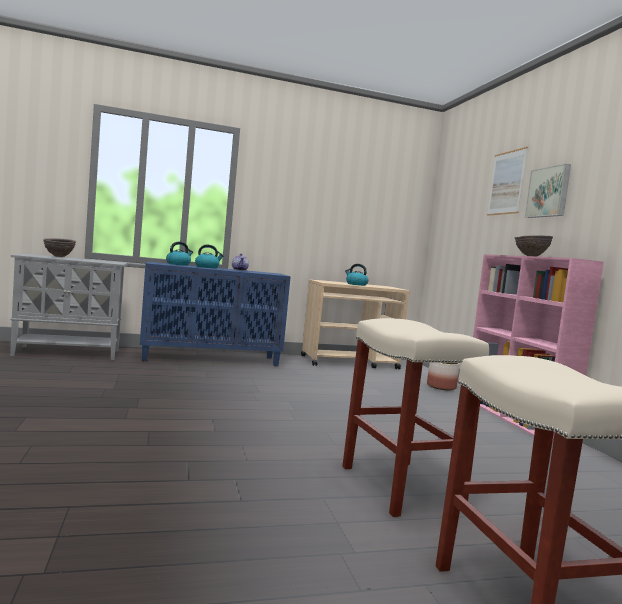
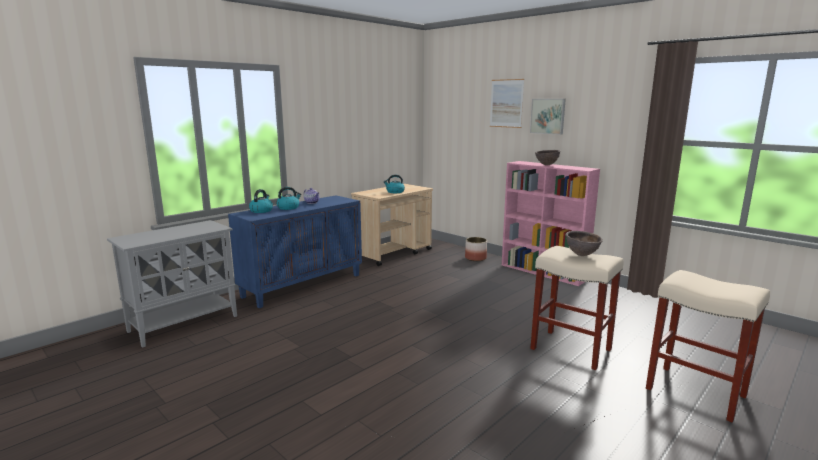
camera: 30 degrees left, 10 degrees up
(59, 256) = (150, 233): brown bowl -> brown bowl (582, 255)

